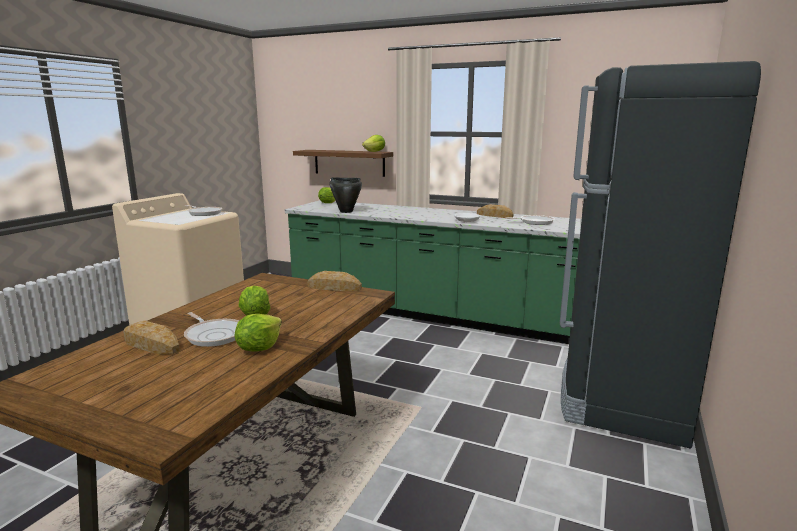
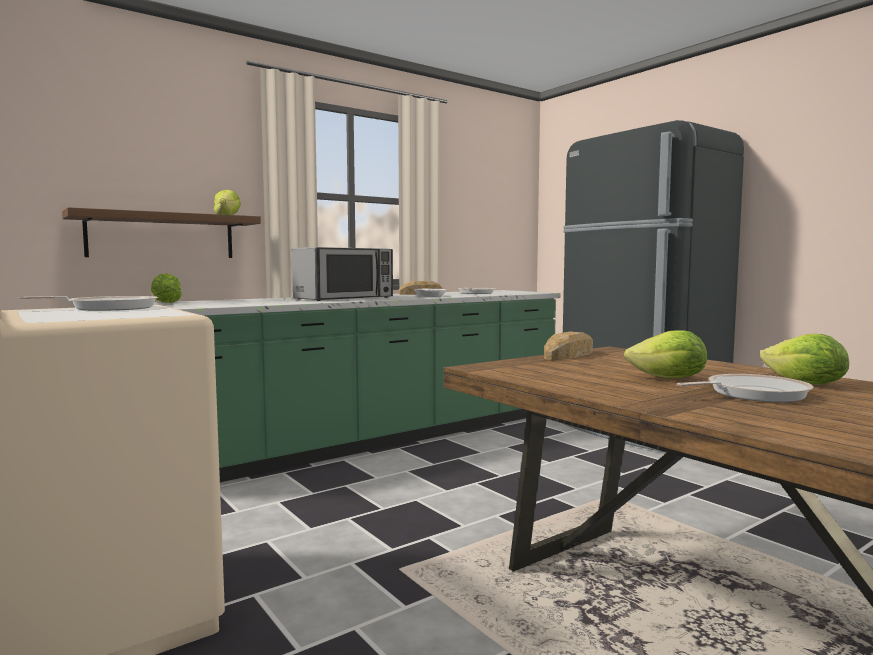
camera: 60 degrees left, 10 degrees down
(151, 345) = (795, 417): bread -> none
(346, 211) = (262, 303): black cooking pot -> none
(413, 213) = (345, 298): none -> microwave

